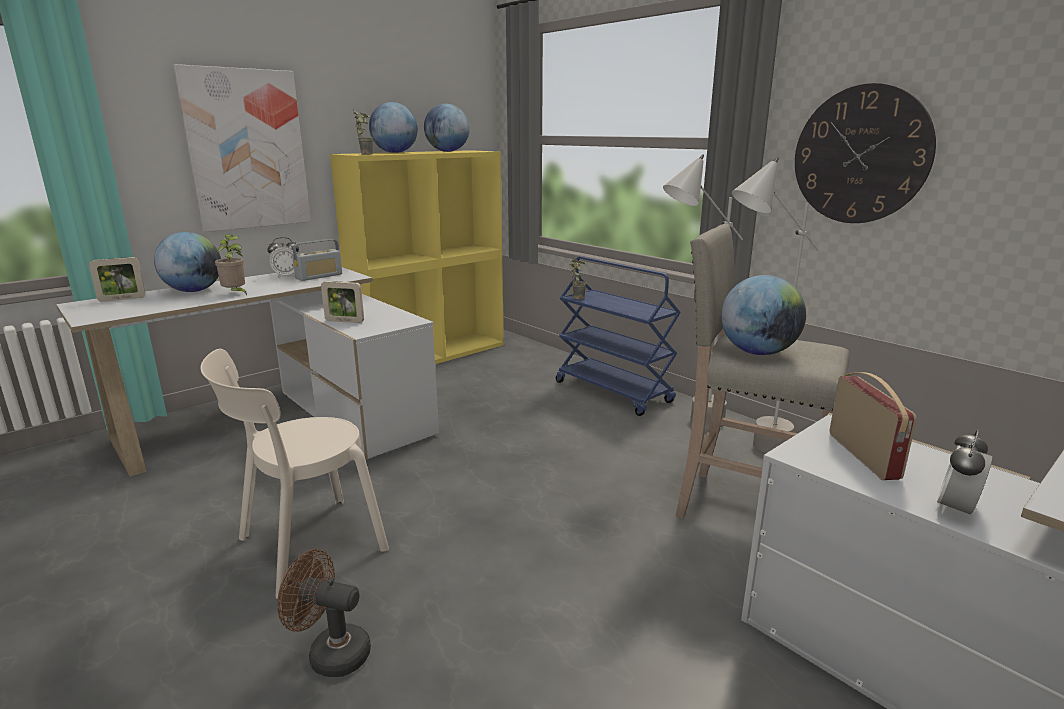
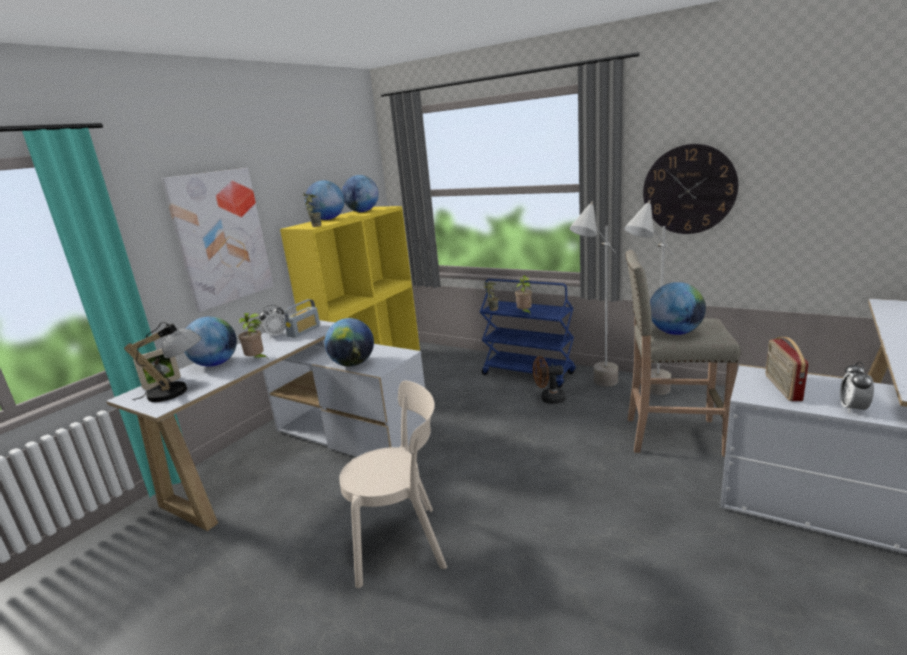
camera: 15 degrees left, 0 degrees up
(125, 308) = (179, 391): none -> table lamp
(305, 547) = (403, 543): beige chair -> beige chair turned 135 degrees counterclockwise
(331, 653) = (487, 609): brown fan -> brown fan (549, 399)
(344, 321) = (353, 364): picture frame -> globe
(611, 307) = (524, 313): none -> potted plant
(864, 456) = (782, 388): radio -> radio turned 150 degrees counterclockwise

